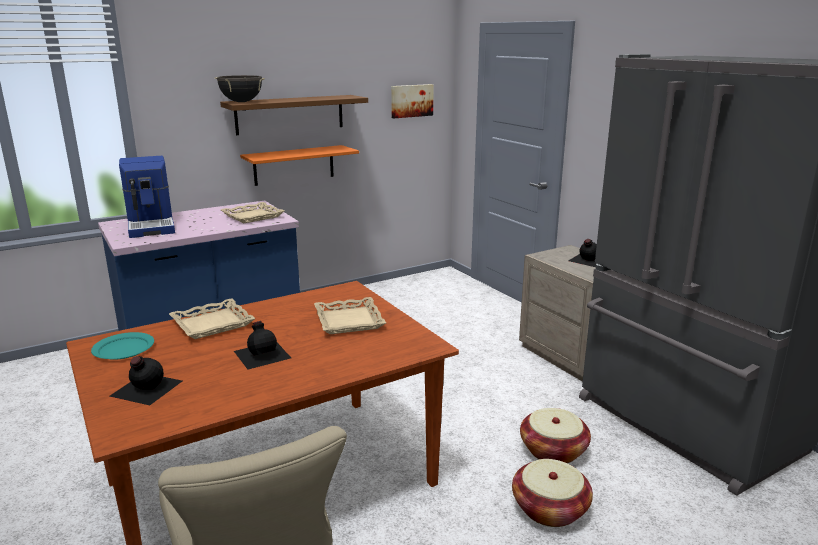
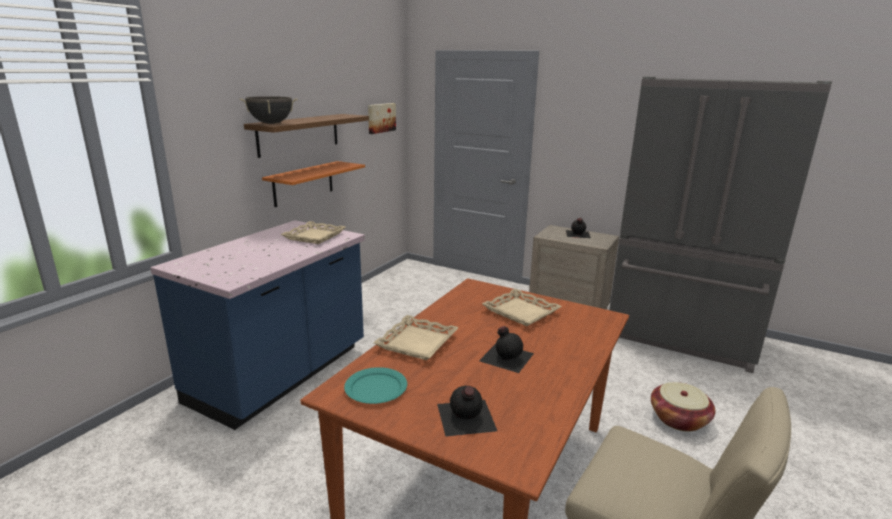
camera: 30 degrees left, 0 degrees up
(152, 225) = (225, 260): coffee machine -> none
(553, 451) = (634, 378): basket -> none

